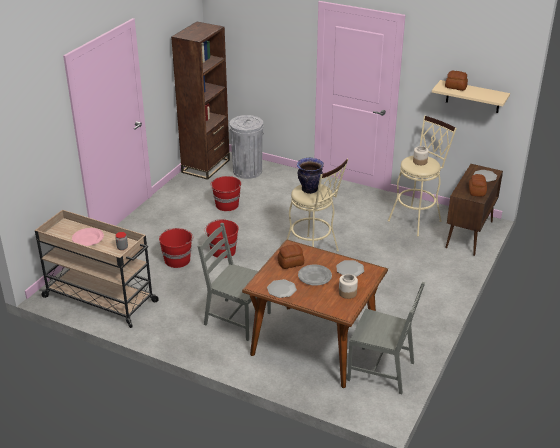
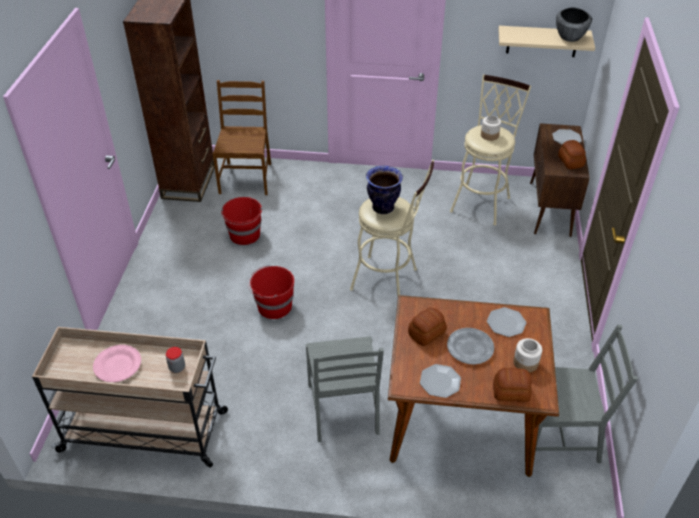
camera: 20 degrees left, 10 degrees up
(178, 260) = (221, 336): red bucket -> none
(236, 319) = (344, 409): grey chair -> grey chair turned 105 degrees counterclockwise
(247, 171) = (246, 178): grey trash can -> brown chair
(455, 87) = (524, 33): bread -> bread (510, 391)
(488, 95) = (569, 38): none -> bowl

